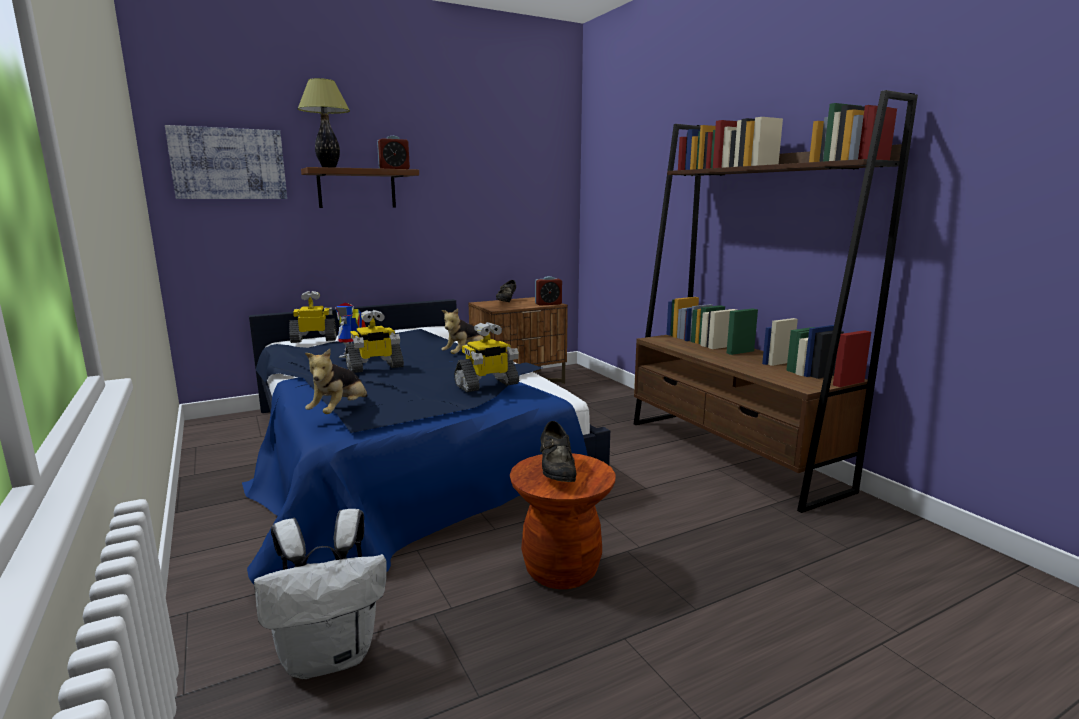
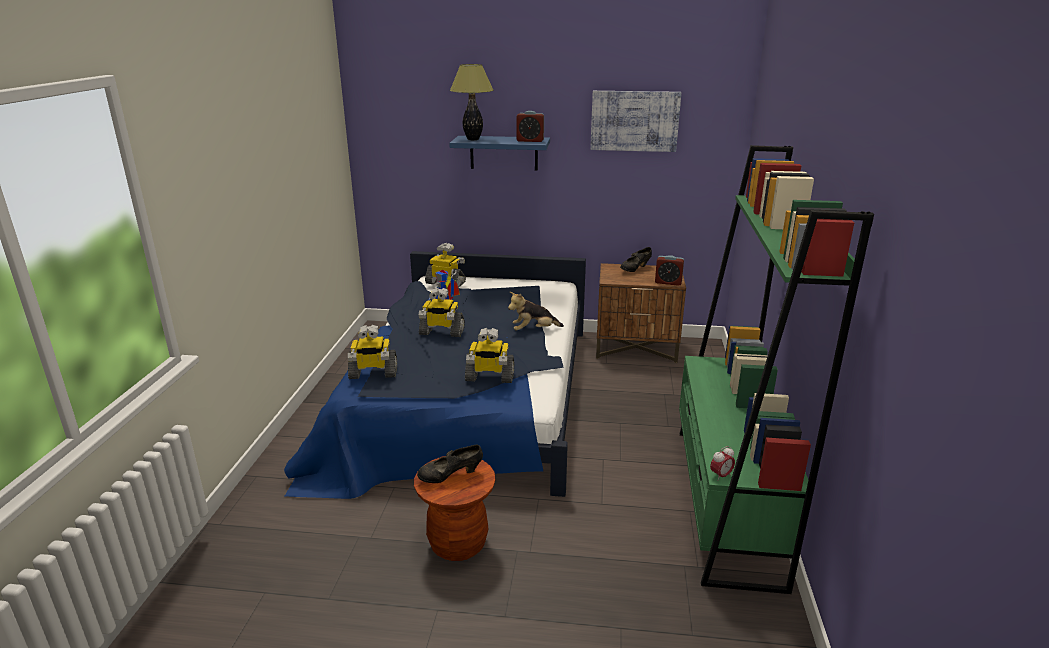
camera: 35 degrees right, 10 degrees up
(229, 164) = (404, 131): picture -> picture (634, 121)
(331, 655) = (290, 536): white backpack -> none
(340, 411) = (373, 373): plush toy -> toy robot
(357, 189) = (504, 153): brown shelf -> blue shelf
(556, 473) = (450, 476): black shoe -> black shoe turned 45 degrees clockwise
(731, 454) = (726, 501): brown bookcase -> green bookcase
(804, 388) = (721, 476): none -> alarm clock

